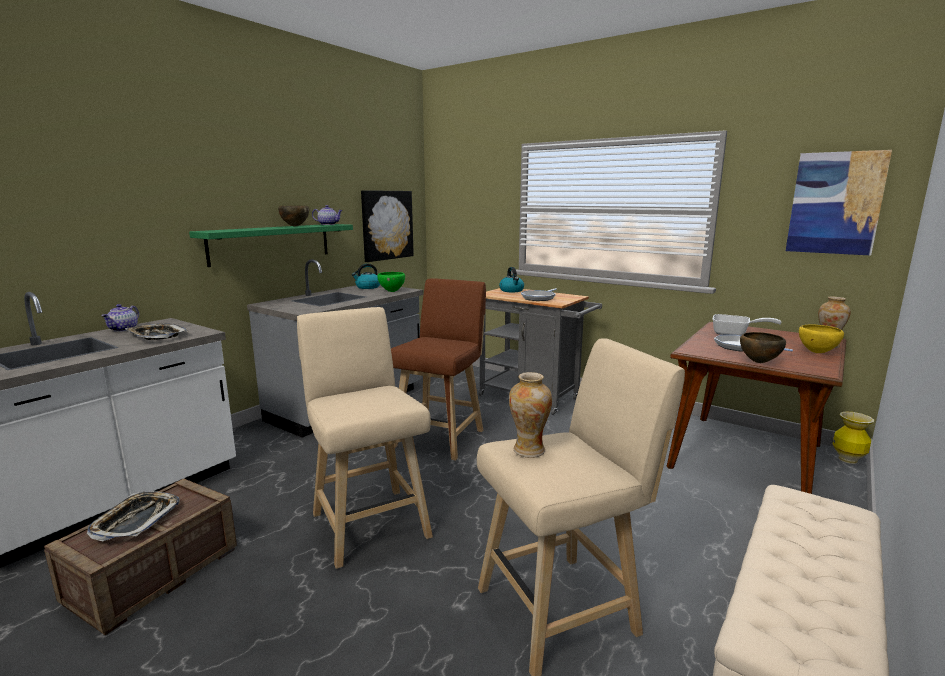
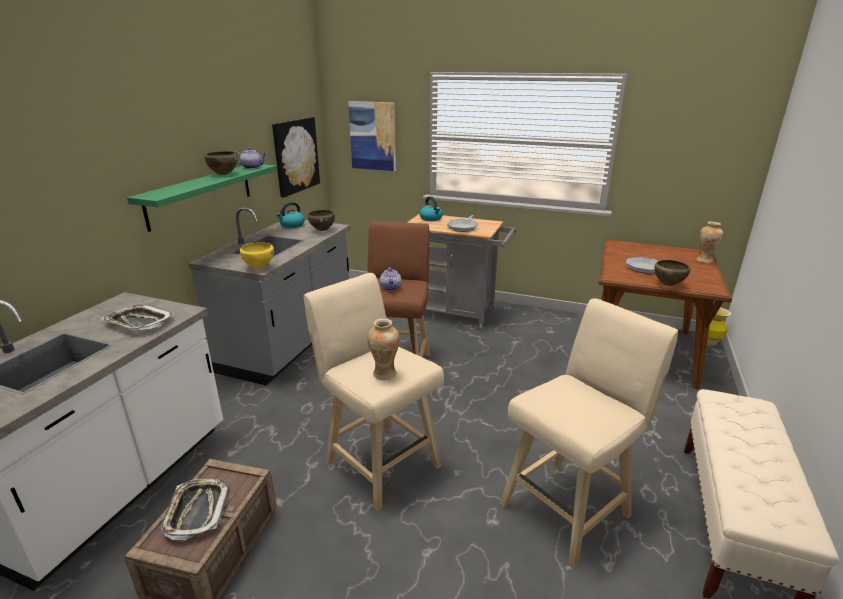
camera: 15 degrees left, 10 degrees up
(124, 329) = (90, 316): teapot -> teapot (391, 288)
(392, 291) = (322, 230): green bowl -> brown bowl
(529, 450) = (556, 401): vase -> vase (384, 374)
(735, 334) = (633, 253): frying pan -> none
(816, 352) = (701, 269): yellow bowl -> yellow bowl (259, 267)
(835, 203) = (711, 142): picture -> picture (373, 136)

